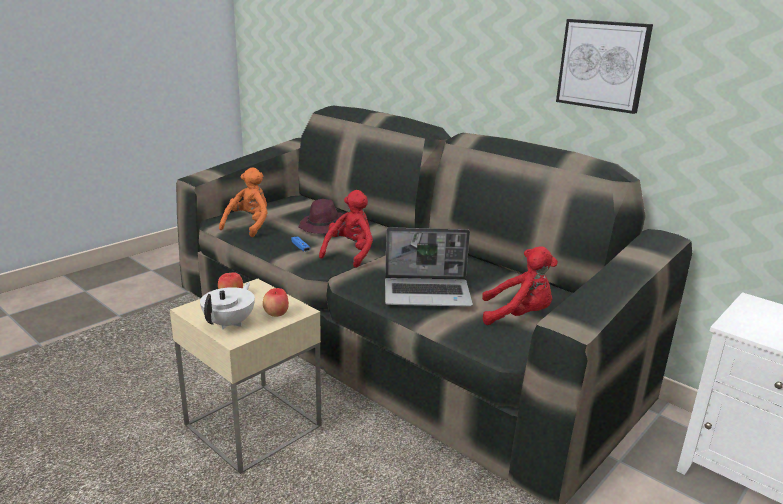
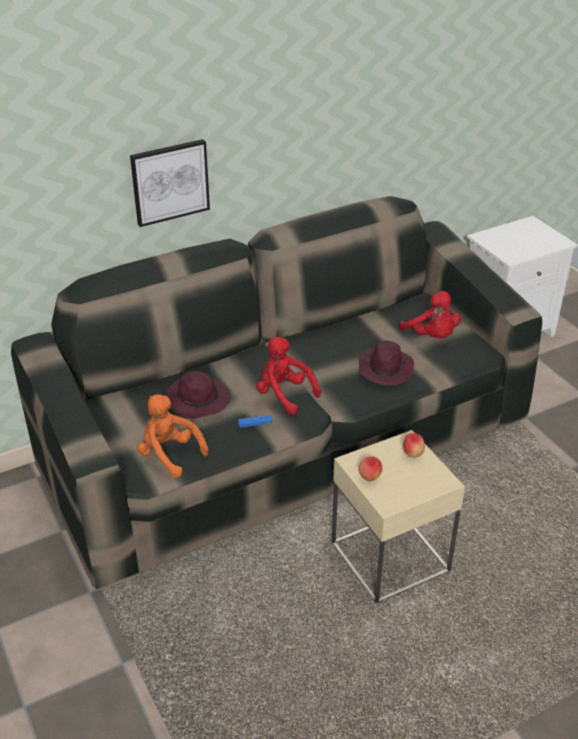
camera: 70 degrees left, 15 degrees up
(230, 323) = (420, 482): white teapot -> none
(428, 294) = (385, 369): laptop -> purple hat
(518, 315) = (431, 336): red plush toy -> red plush toy turned 120 degrees clockwise
(603, 65) = (360, 128): picture -> picture (170, 182)

